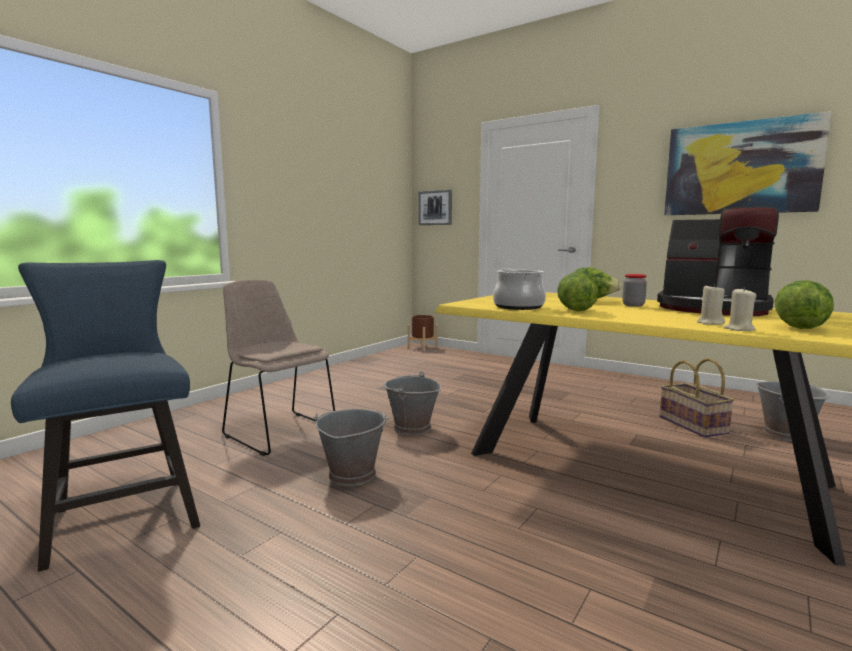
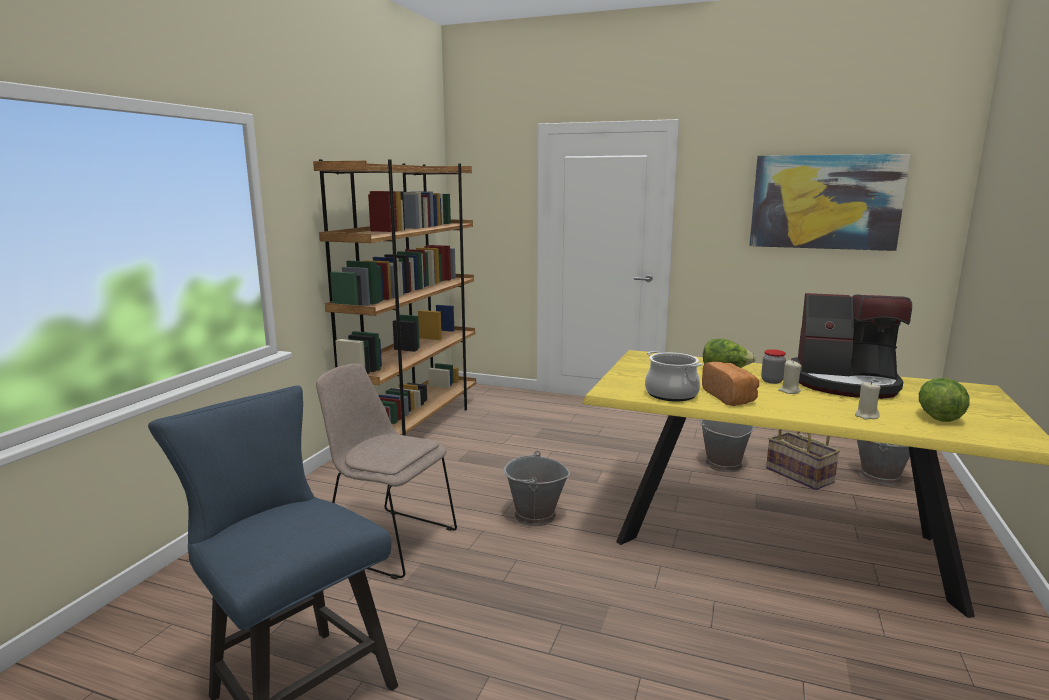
camera: 15 degrees left, 5 degrees up
(351, 474) = (512, 589): grey bucket -> grey bucket (722, 464)
(360, 366) = (415, 427): none -> brown bookcase
(422, 347) = (470, 389): brown planter -> none
(435, 208) = (479, 221): picture -> none
(575, 310) = (730, 397): lettuce -> bread
(739, 329) = (897, 427): beige candle -> beige candle (789, 391)

